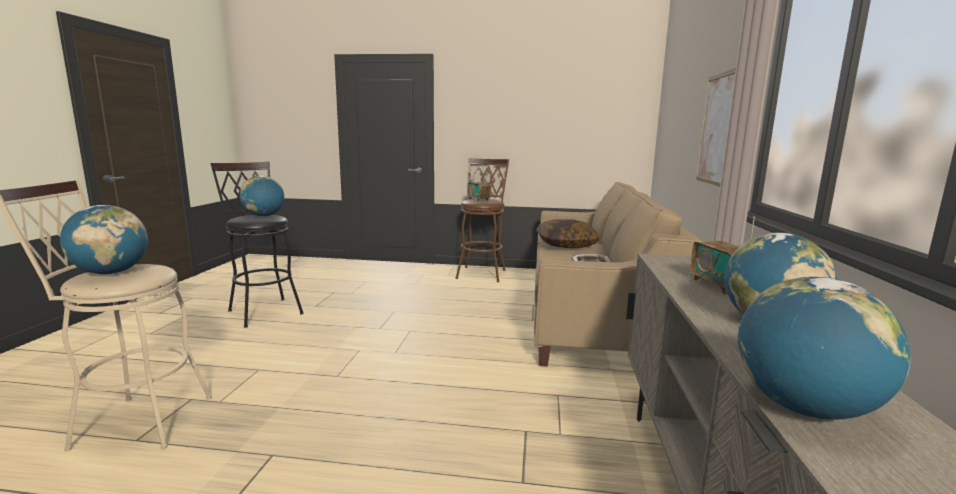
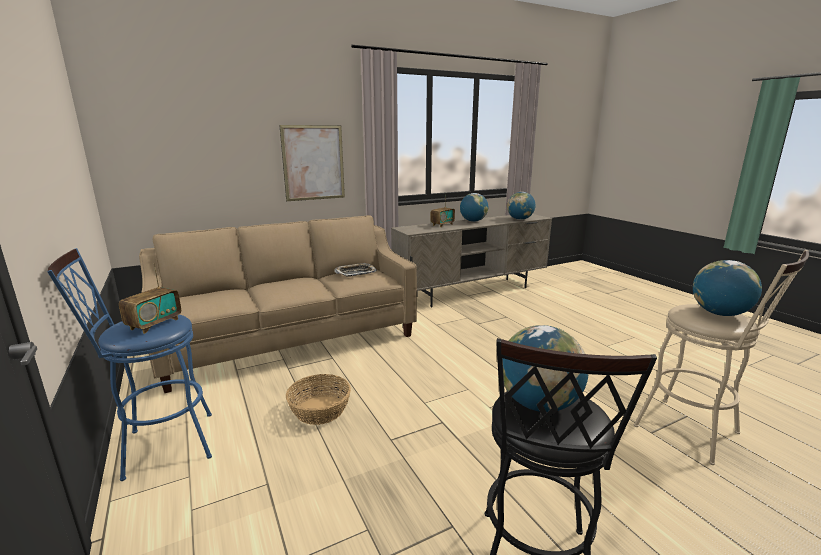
camera: 125 degrees left, 5 degrees up
(458, 302) = (320, 410): none -> basket
(482, 273) = (160, 446): brown stool -> blue stool
(565, 245) = (288, 289): pillow -> none

